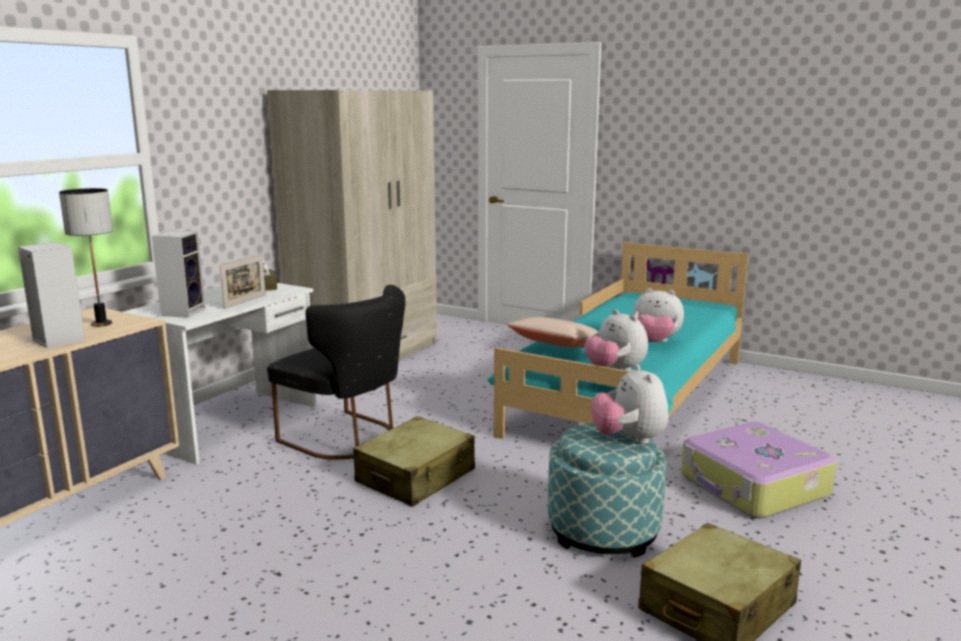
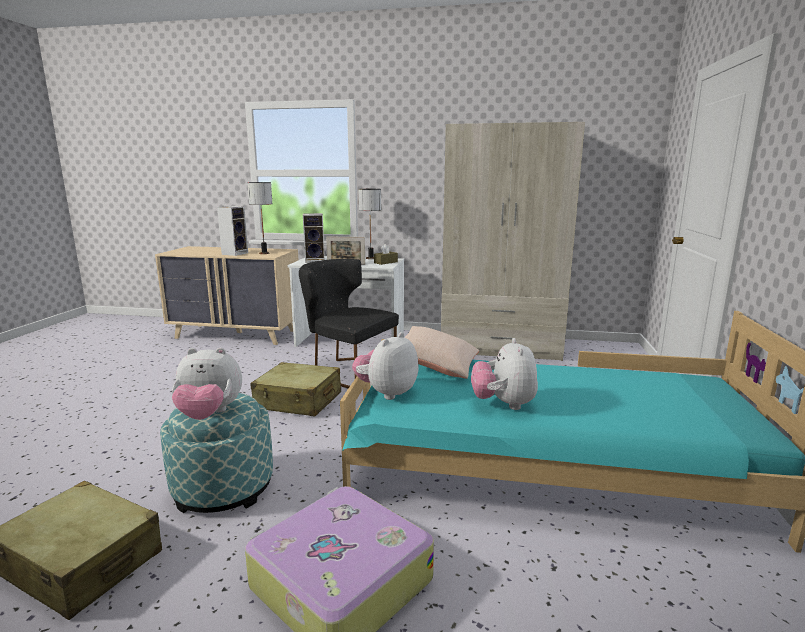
camera: 70 degrees right, 0 degrees up
(220, 289) = (370, 258): none -> table lamp
(347, 439) = (348, 371): black chair -> black chair turned 105 degrees clockwise
(629, 439) = (209, 414): plush toy -> plush toy turned 150 degrees counterclockwise

